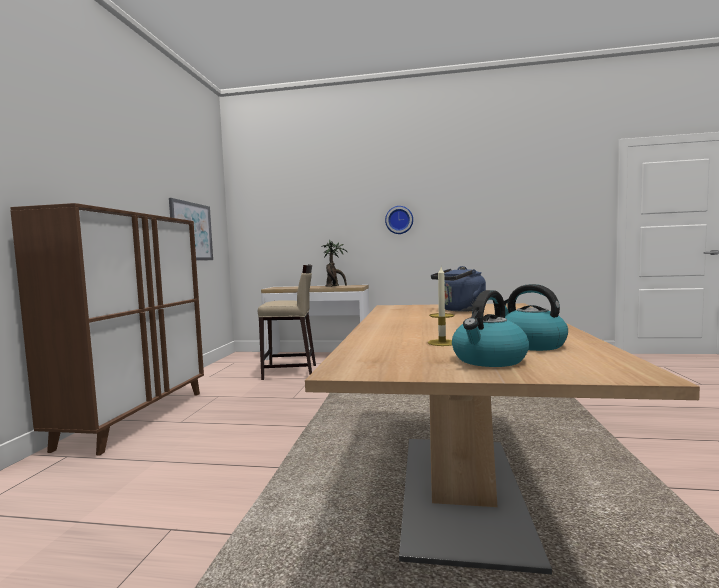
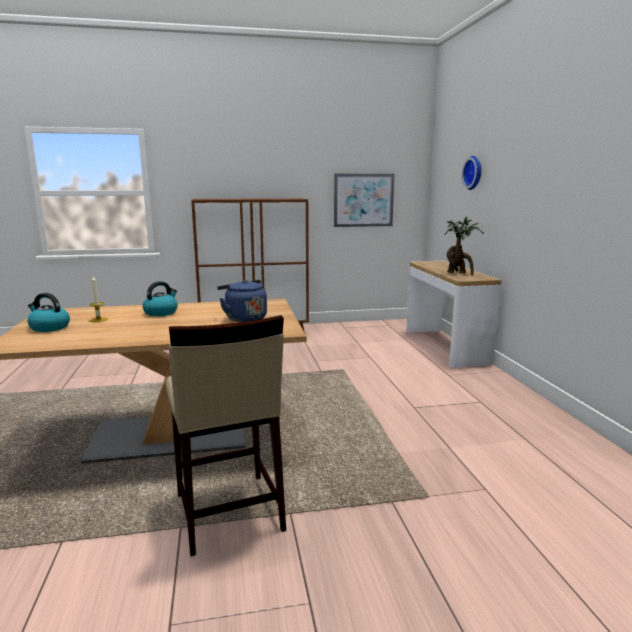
camera: 70 degrees right, 10 degrees up
(290, 372) = (380, 347): beige stool -> beige stool (228, 513)
(399, 220) = (539, 196): wall clock -> wall clock (474, 173)
(530, 345) = (80, 334): kettle -> kettle (161, 312)

